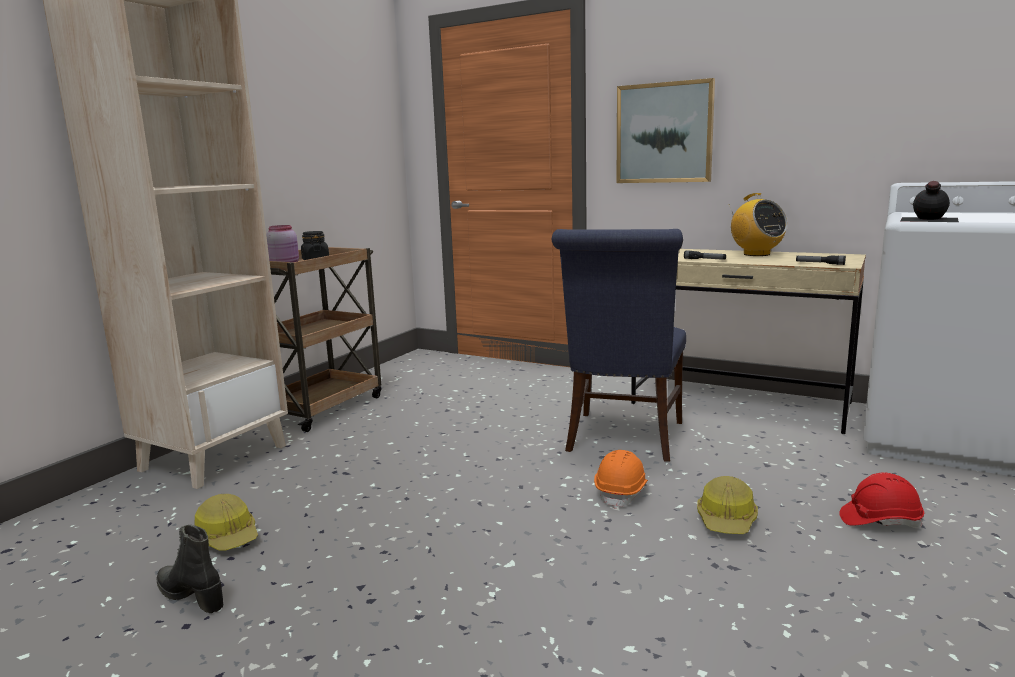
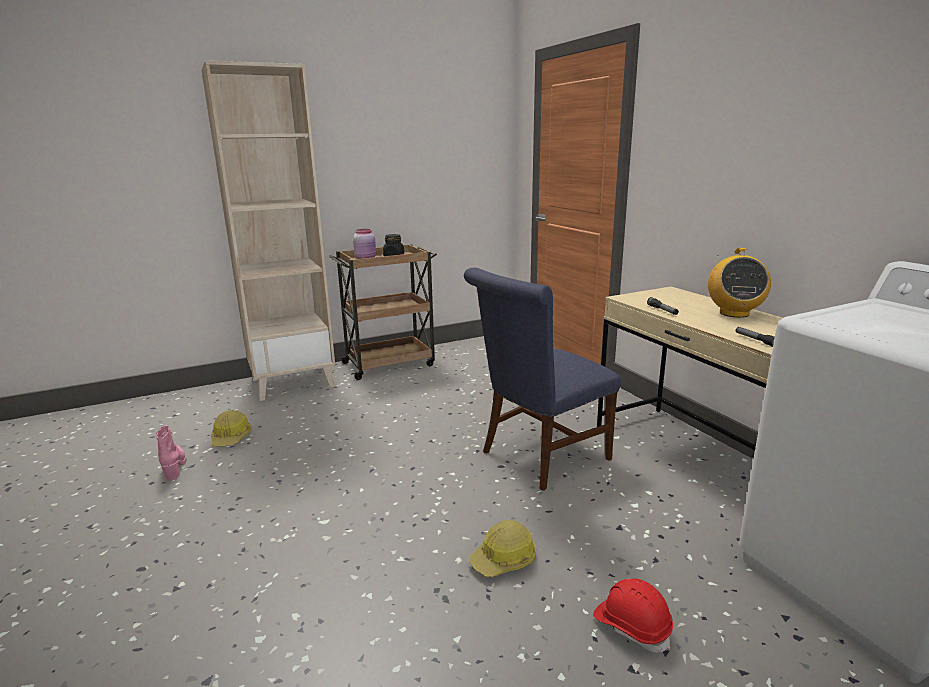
camera: 35 degrees right, 5 degrees up
(192, 596) = (174, 467): black boot -> pink boot
(622, 492) = (467, 501): orange hard hat -> none
(664, 133) = (687, 171): picture -> none
(928, 219) = (841, 321): black bottle -> none

